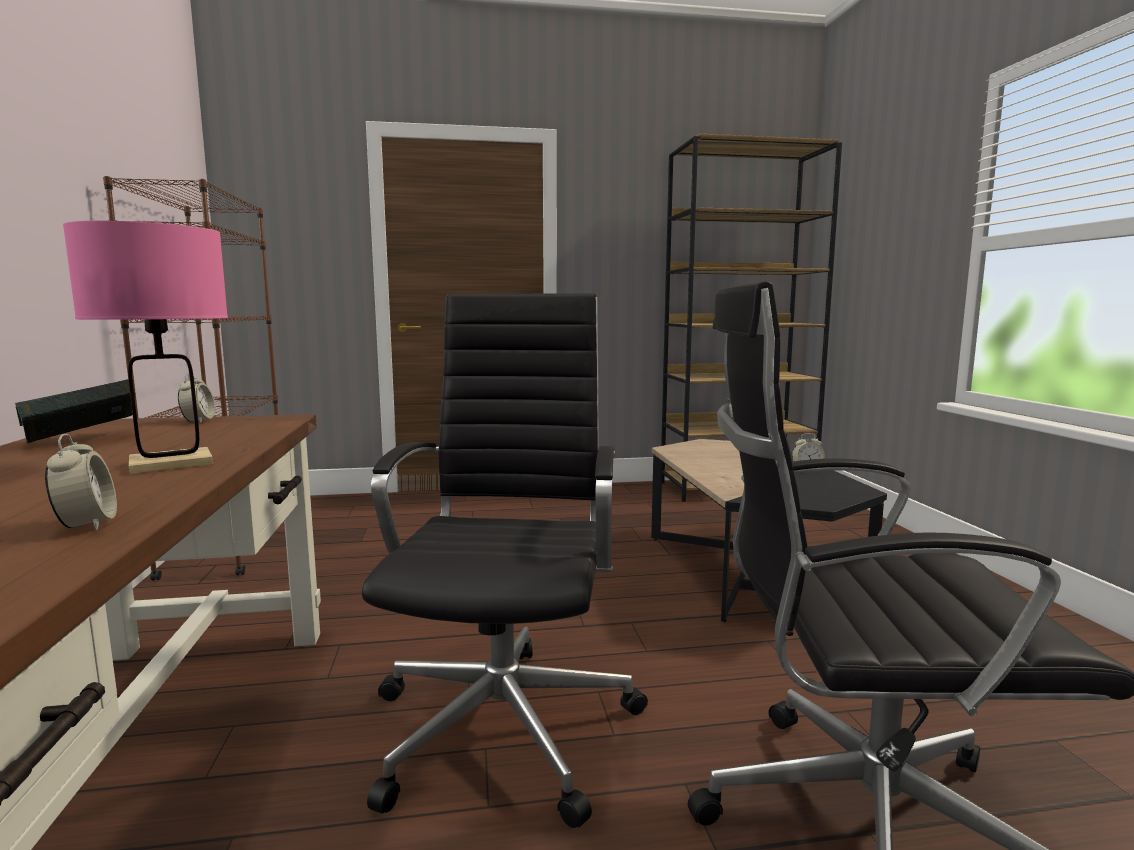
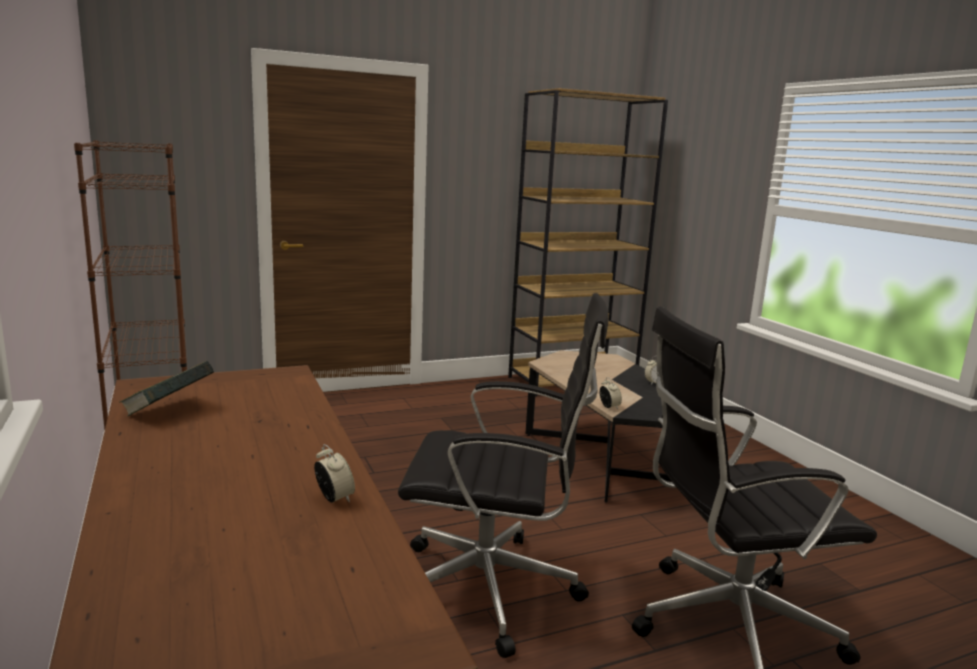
camera: 15 degrees left, 5 degrees up
(171, 463) = (290, 435): pink table lamp -> none
(198, 421) = (223, 379): alarm clock -> alarm clock (609, 407)
(507, 721) = (491, 590): black office chair -> black office chair turned 105 degrees clockwise

